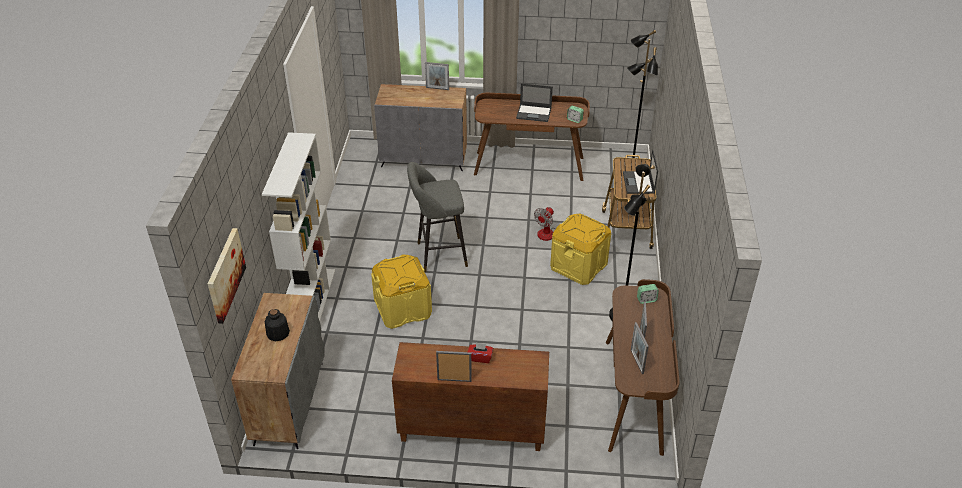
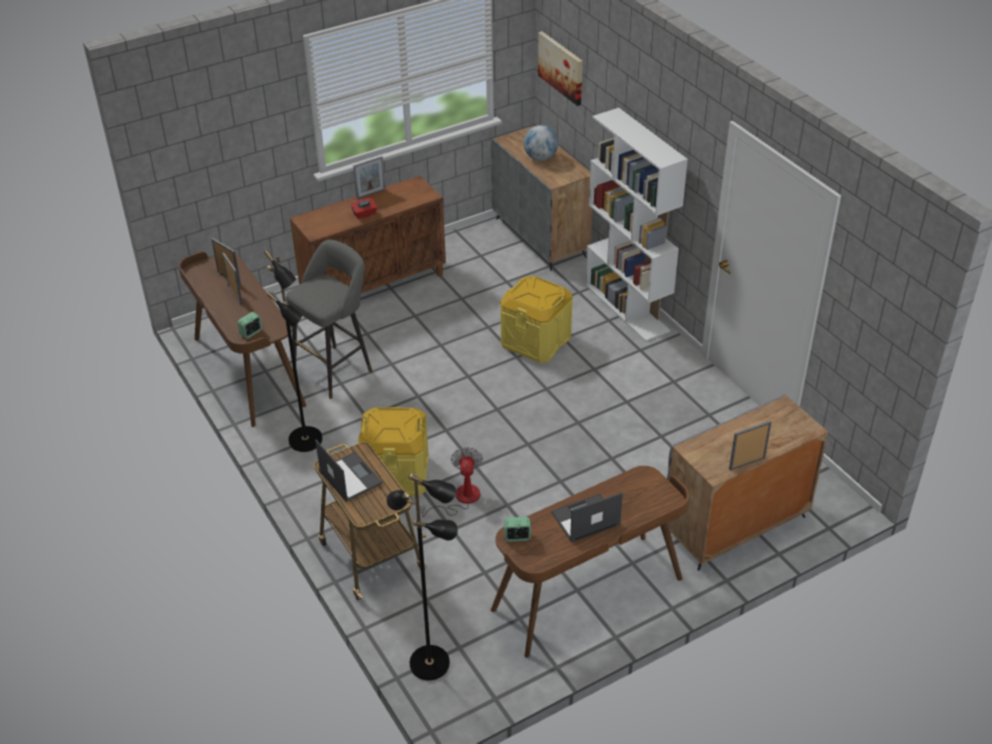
camera: 145 degrees right, 0 degrees up
(277, 333) = (540, 158): bottle -> globe
(438, 255) = (563, 408): grey stool -> grey stool (336, 369)

